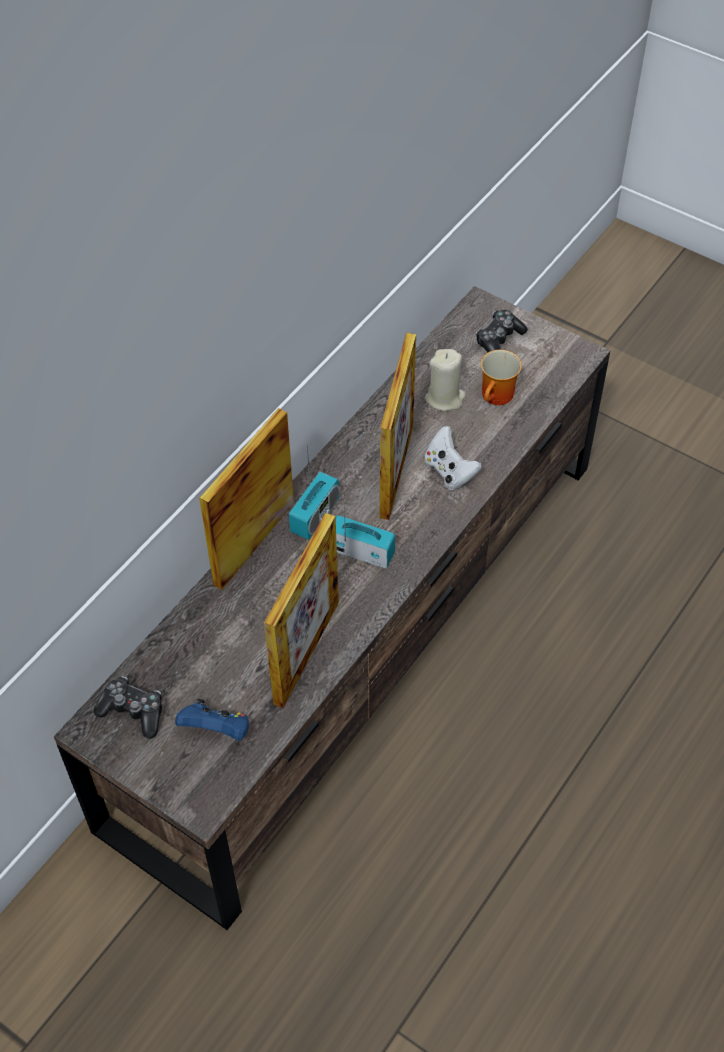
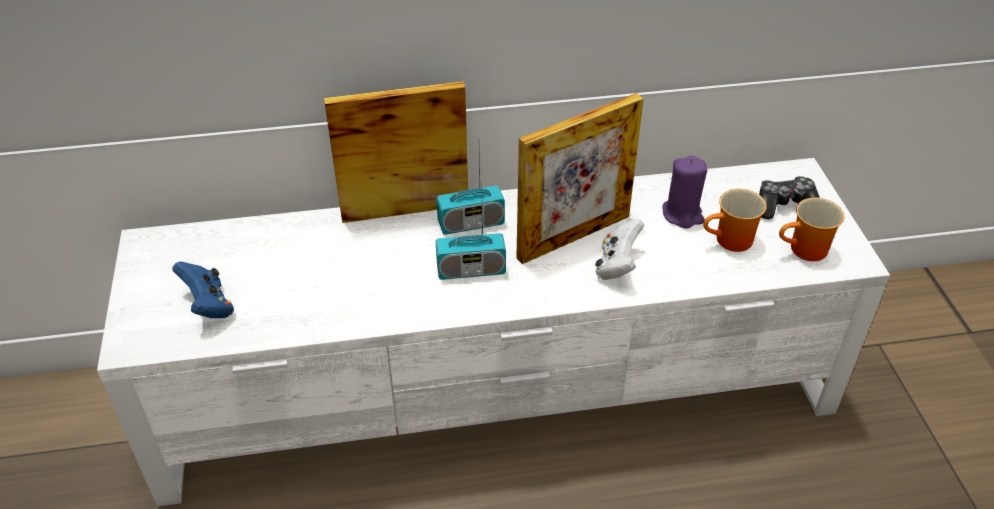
camera: 45 degrees right, 10 degrees down
(133, 711) = (182, 252): game controller -> none
(306, 652) = (337, 305): picture frame -> none
(361, 551) = (471, 270): radio -> radio turned 105 degrees clockwise
(364, 633) = (500, 391): brown tv stand -> white tv stand
(445, 398) = (682, 214): beige candle -> purple candle
(548, 369) = (806, 252): none -> mug

